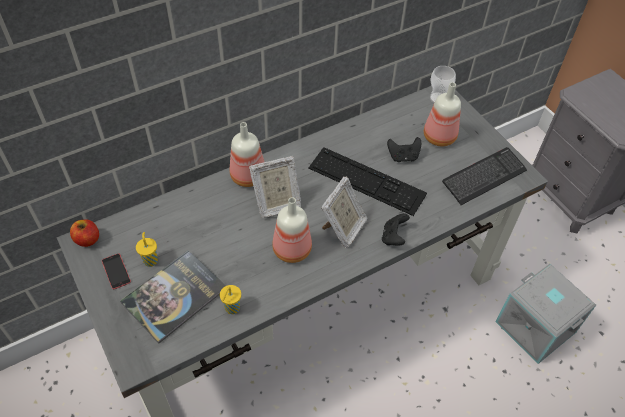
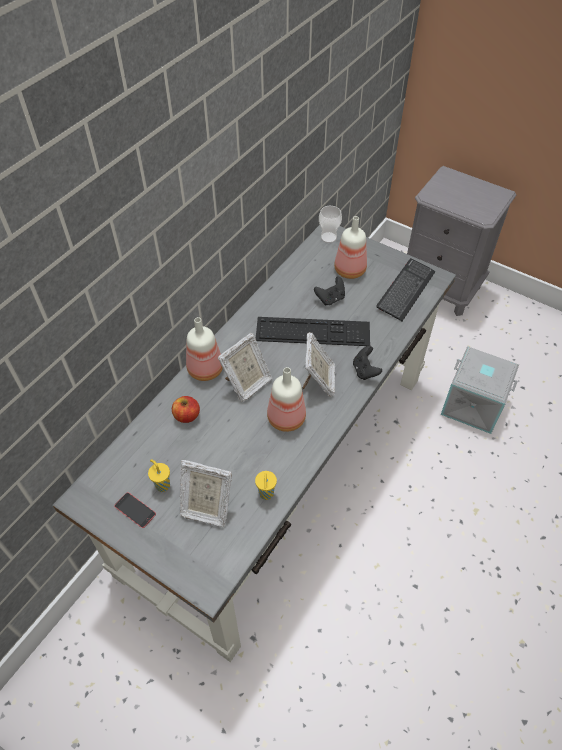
camera: 25 degrees left, 0 degrees up
(87, 239) = (86, 493): apple -> apple (187, 416)
(174, 296) = (206, 507): book -> picture frame

